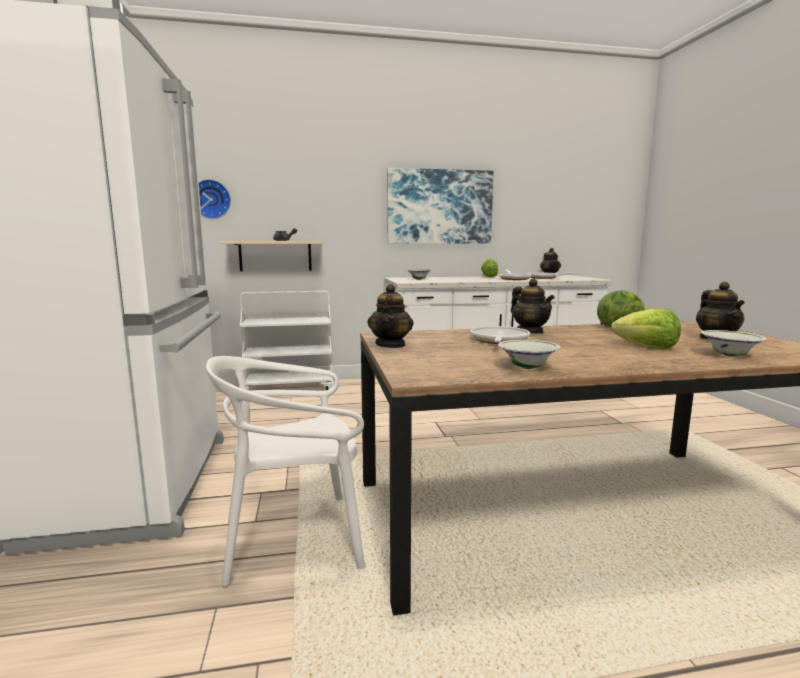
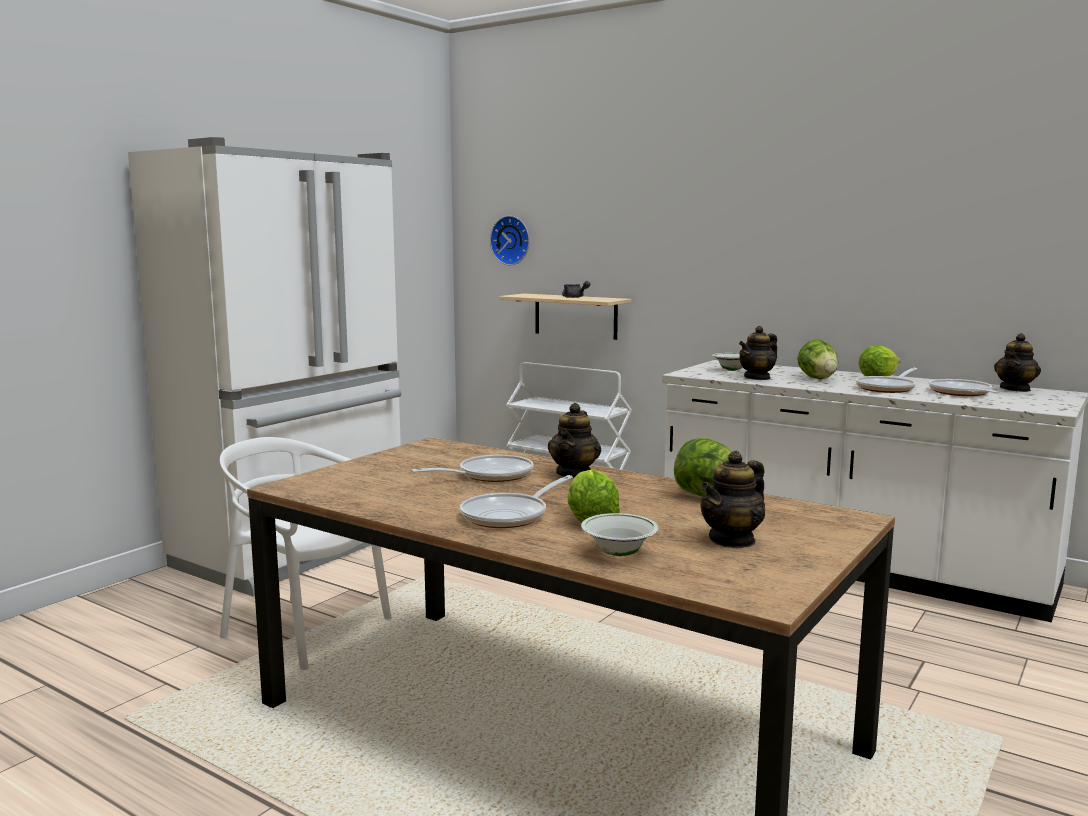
camera: 45 degrees right, 0 degrees up
(391, 345) = (391, 456): teapot -> teapot (757, 378)
(439, 207) = (810, 250): picture -> none
(471, 279) = (817, 378): none -> lettuce
(527, 368) = (383, 503): white bowl -> none
(611, 354) = (510, 515): none -> frying pan

